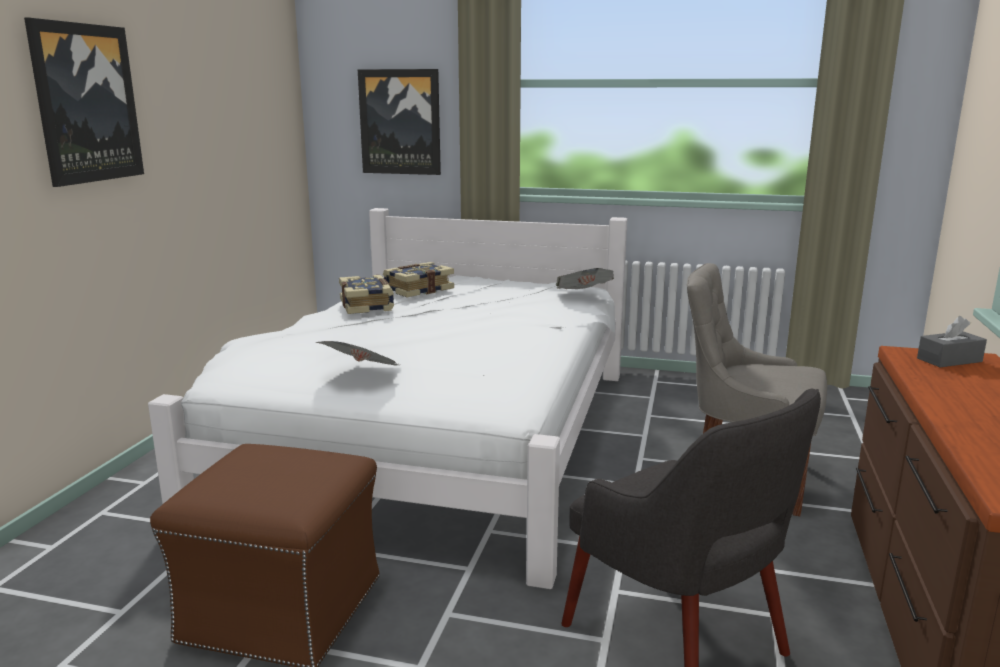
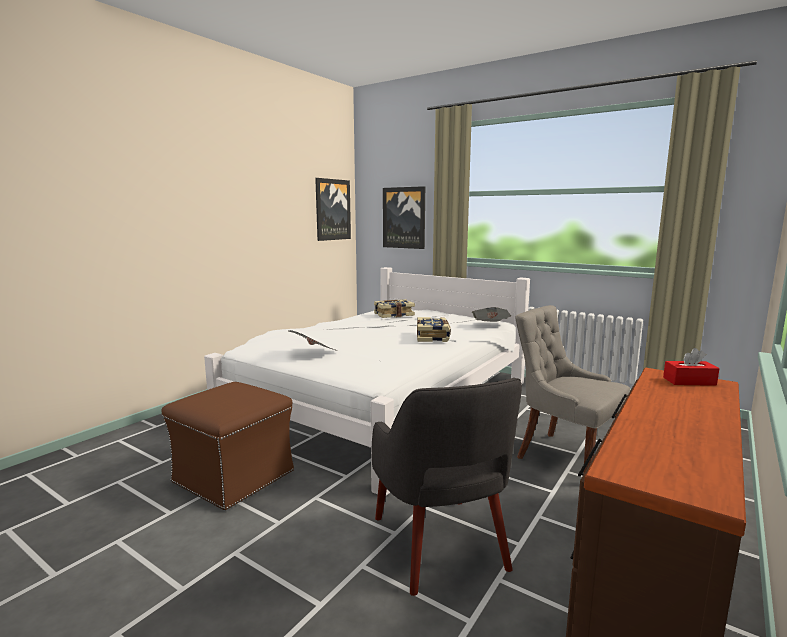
camera: 20 degrees right, 5 degrees down
(86, 103) = (210, 201): picture -> picture (332, 209)
(368, 305) = (356, 320): book -> book (433, 337)
(949, 360) = (689, 381): grey tissue box -> red tissue box

